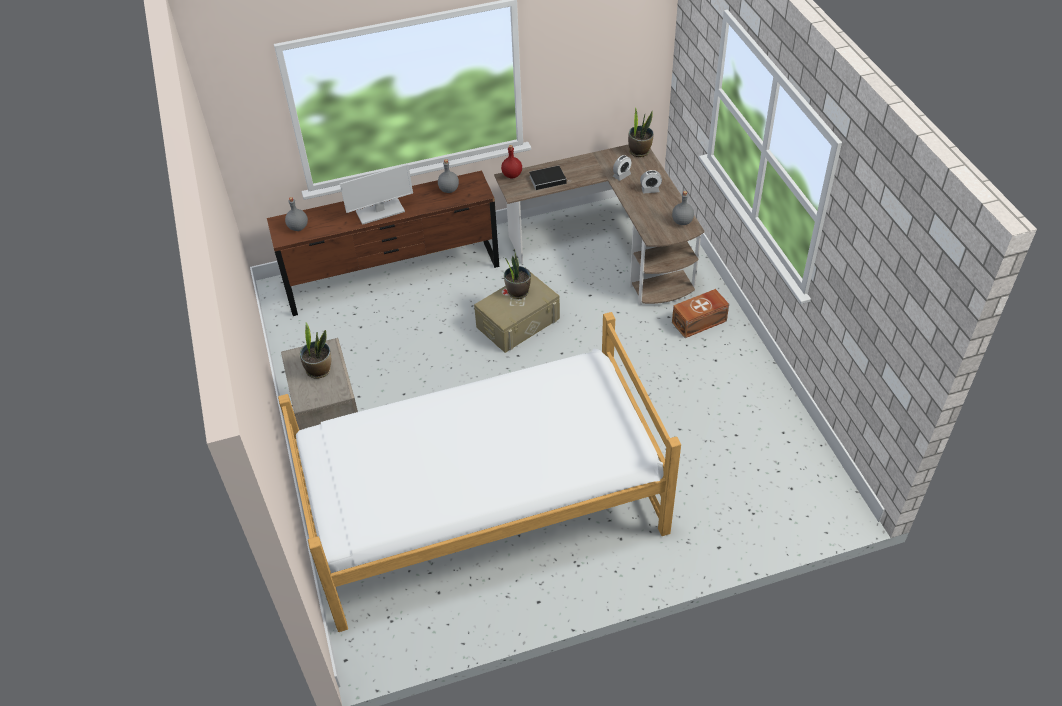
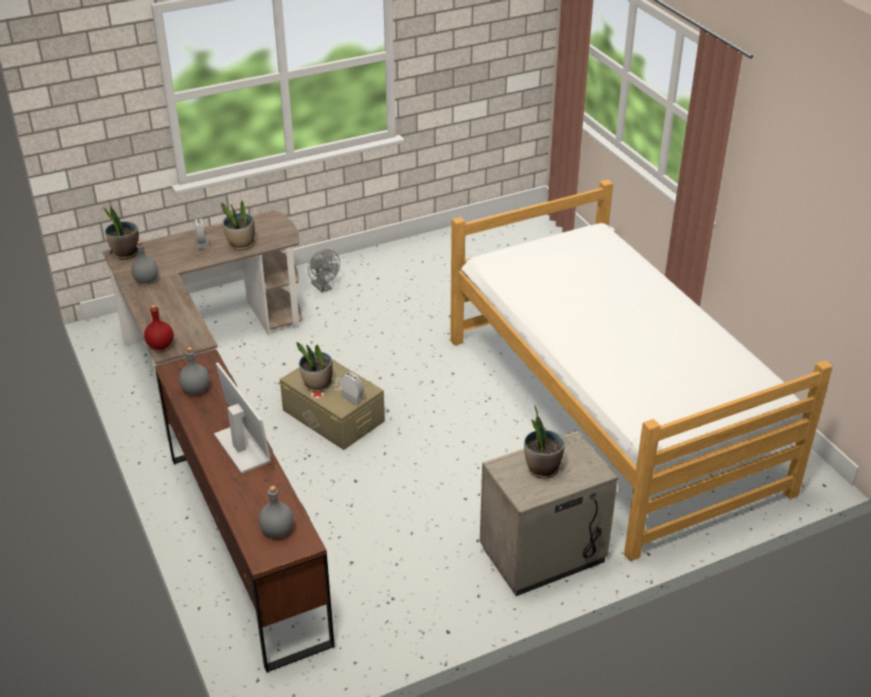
camera: 100 degrees left, 10 degrees down
(548, 179) = (173, 316): book -> none
(621, 175) = (171, 263): alarm clock -> alarm clock (352, 398)
(647, 211) = (241, 244): none -> potted plant
(682, 221) = (259, 222): grey bottle -> grey bottle (146, 280)
(700, 322) = (323, 288): brown storage box -> grey fan

